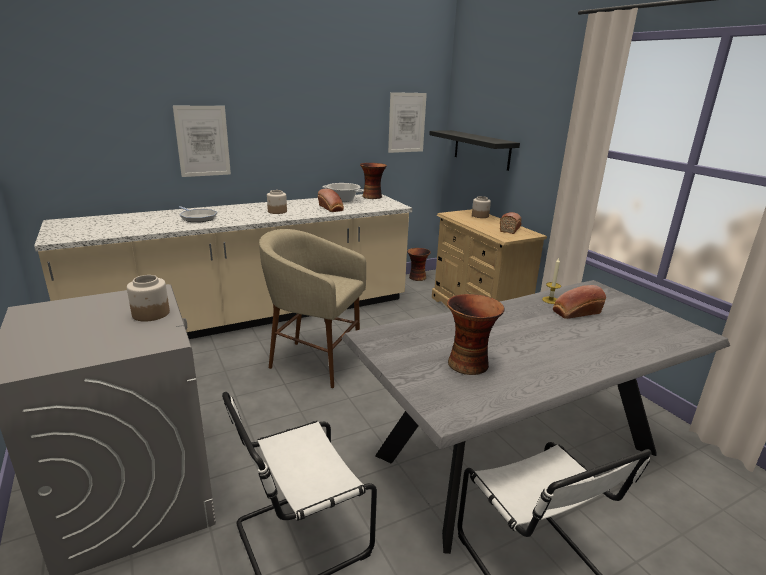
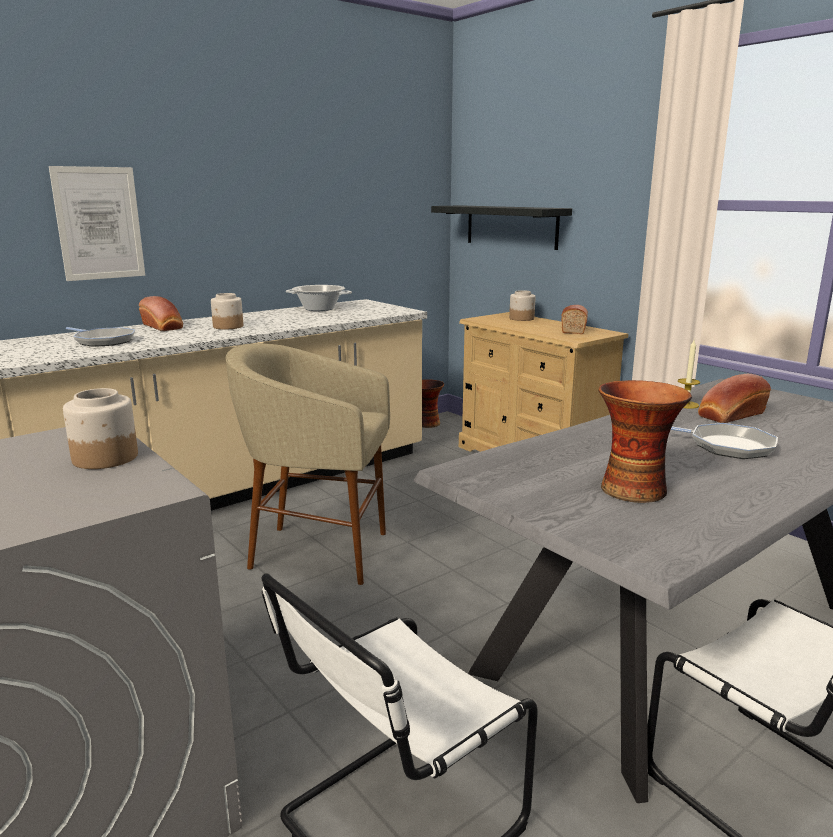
camera: 10 degrees left, 5 degrees down
(331, 208) = (309, 318): bread -> bread (163, 327)
(372, 197) = (360, 303): vase -> none
(406, 122) = (398, 196): picture -> none
(554, 337) = (726, 446): none -> frying pan

